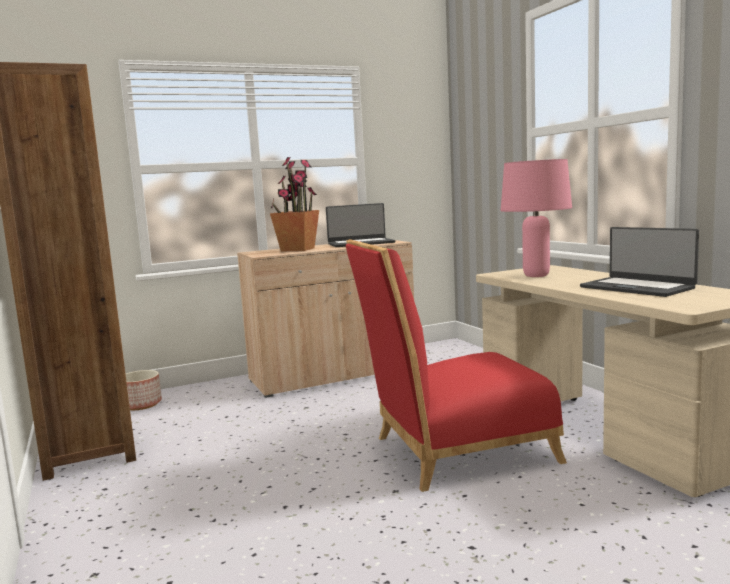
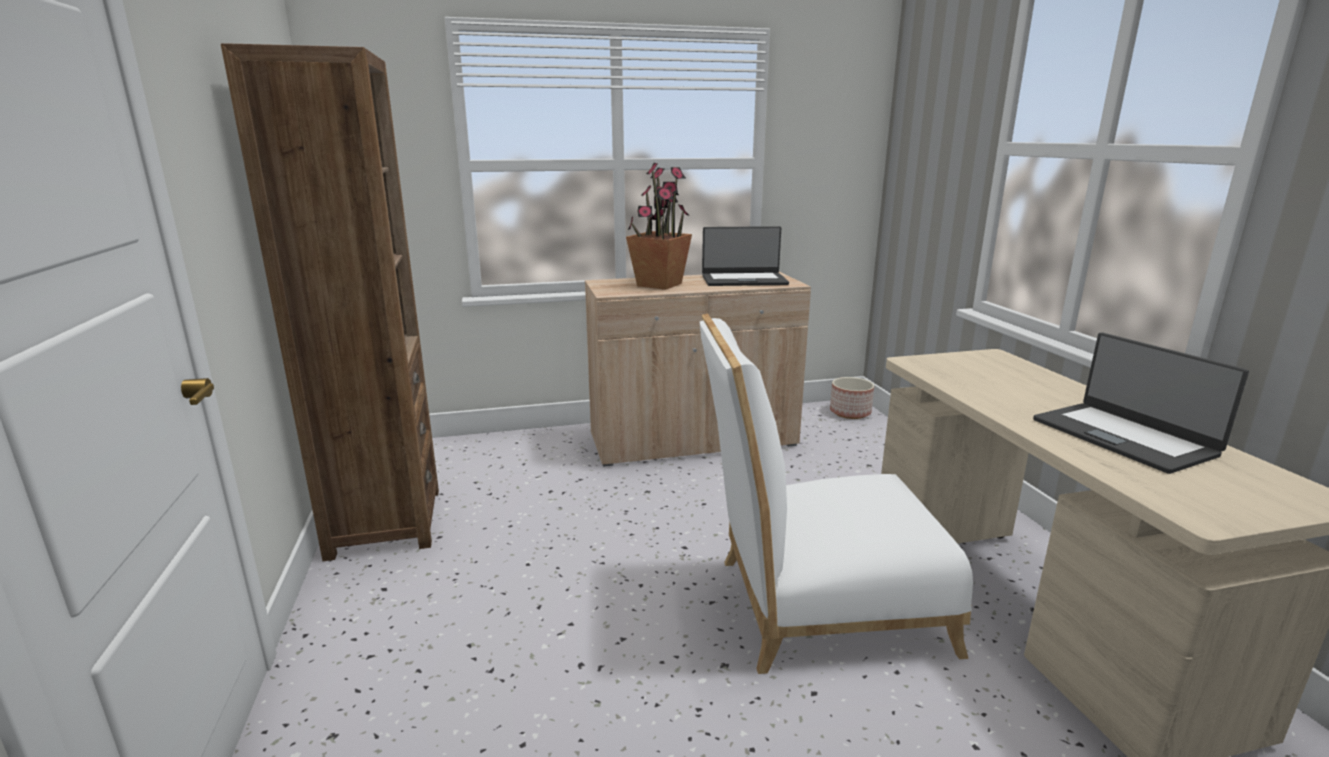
camera: 10 degrees right, 10 degrees up
(141, 404) = (460, 454): planter -> planter (849, 412)
(454, 451) = (816, 606): red chair -> white chair
(536, 275) = (972, 375): pink table lamp -> none

